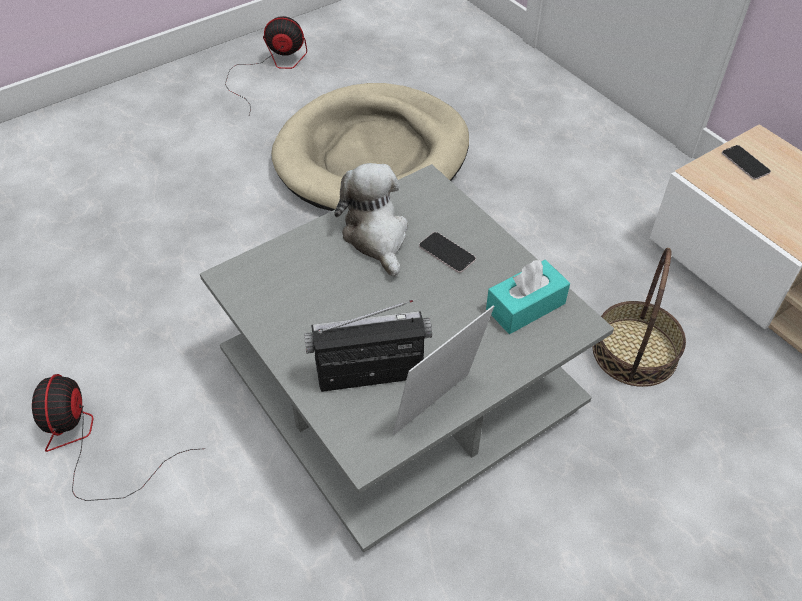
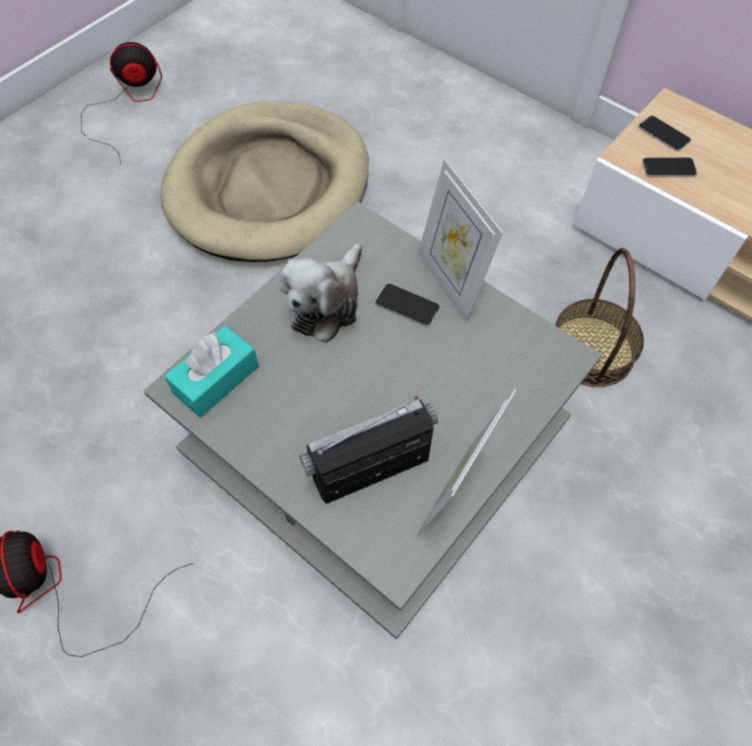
camera: 15 degrees left, 10 degrees up
(376, 237) = (326, 302): plush toy -> plush toy turned 120 degrees counterclockwise
(491, 242) = (450, 283): none -> picture frame
(525, 306) = (507, 350): turquoise tissue box -> turquoise tissue box (216, 379)
(740, 192) = (668, 168): none -> phone

